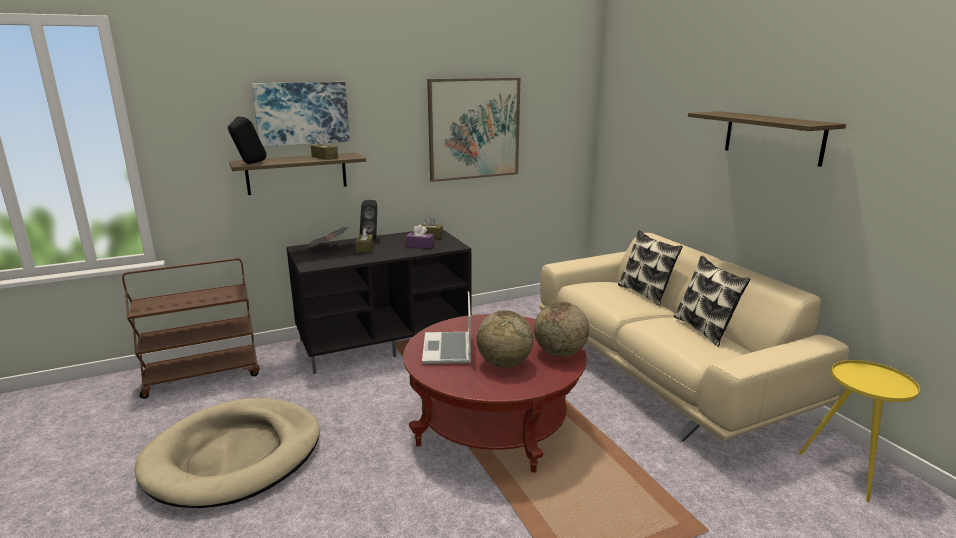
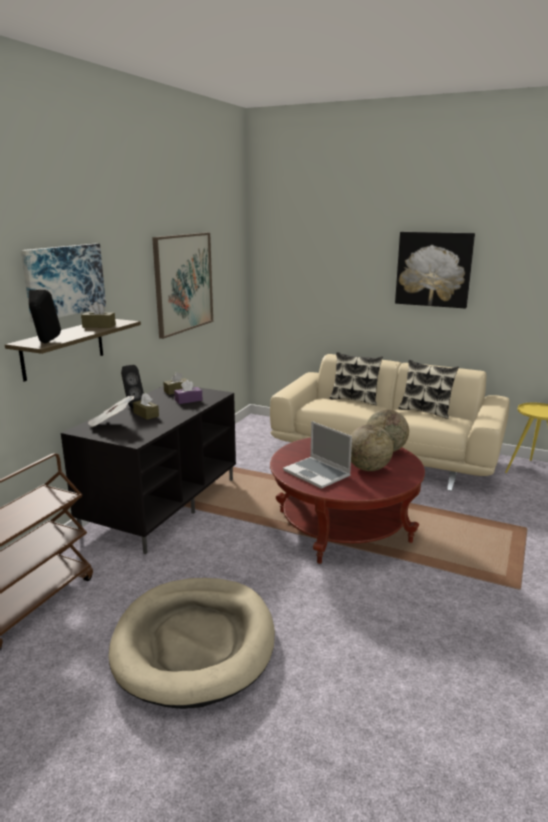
camera: 40 degrees left, 0 degrees up
(773, 137) = (433, 269): shelf -> picture

